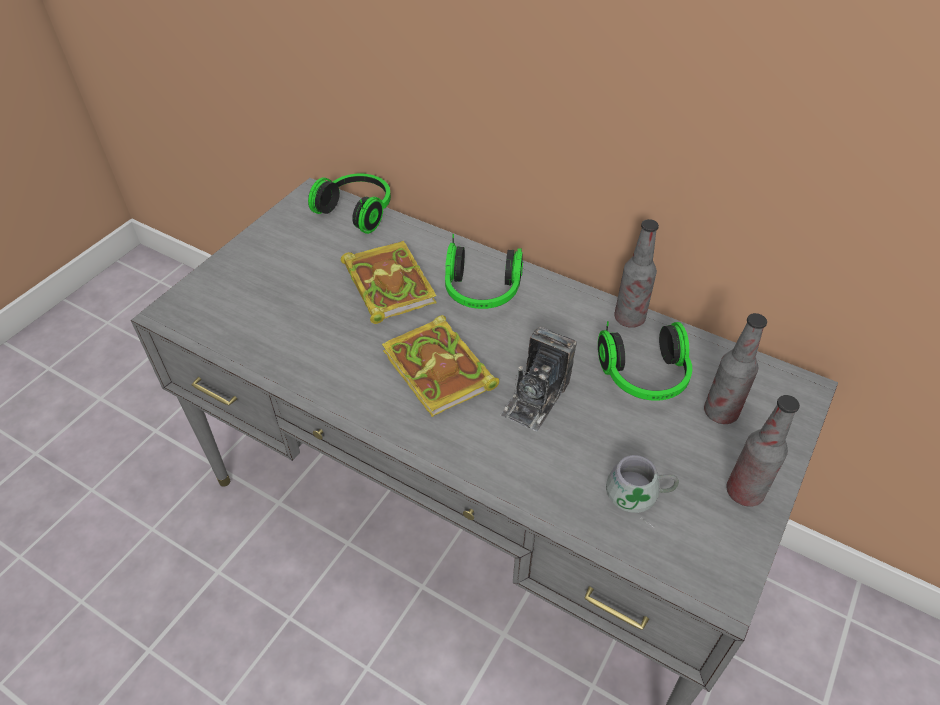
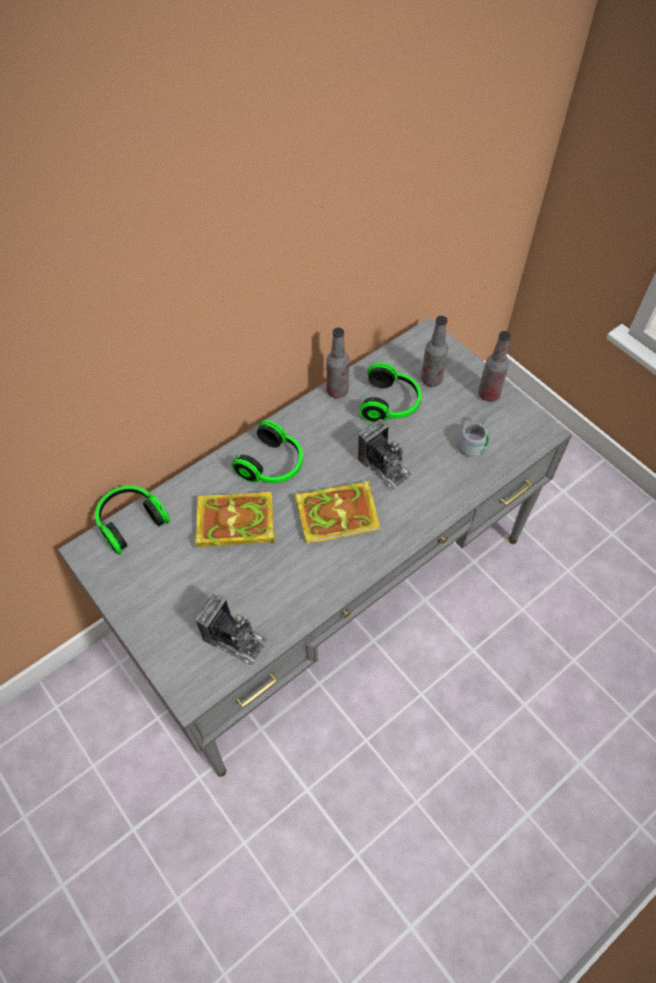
camera: 70 degrees left, 10 degrees up
(240, 327) = (235, 639): none -> camera

